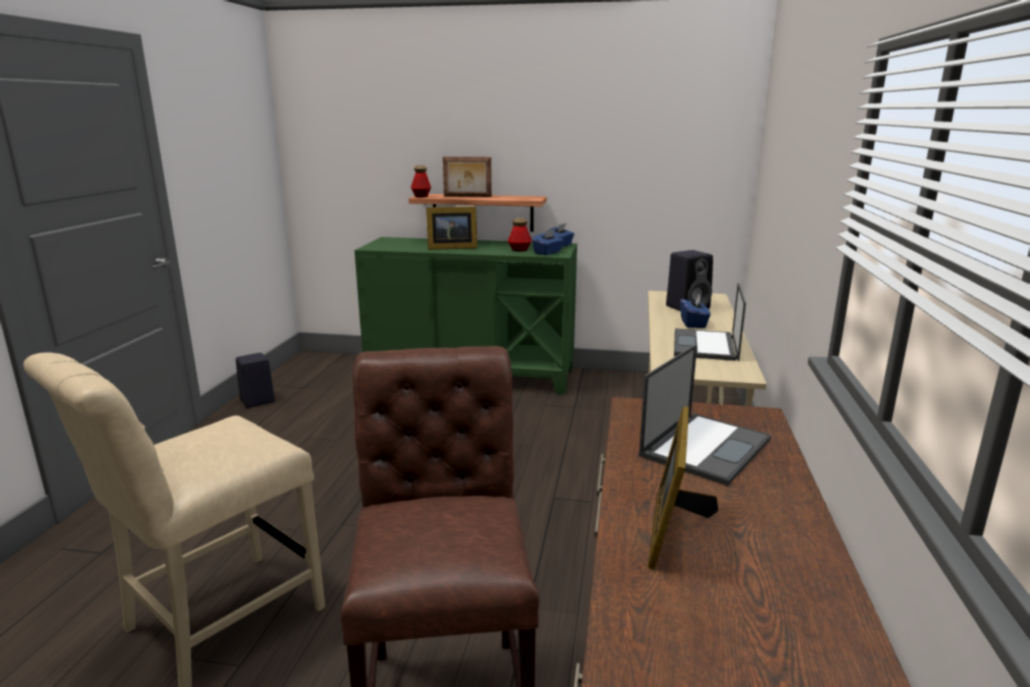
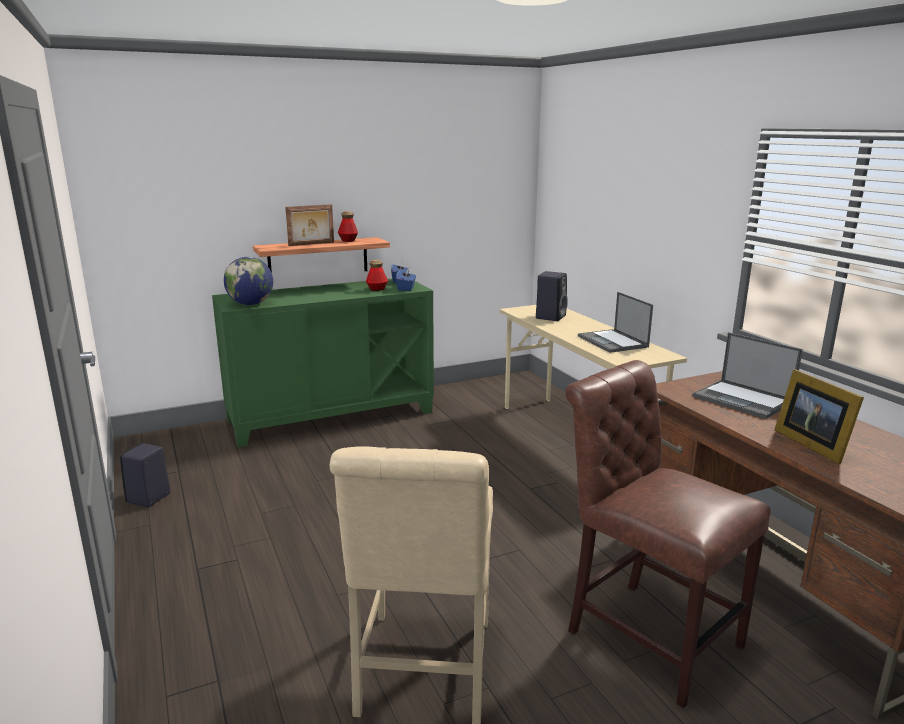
camera: 35 degrees left, 0 degrees up
(388, 247) = (251, 304): none -> globe
(421, 196) = (267, 248): bottle -> bottle (348, 240)
(450, 247) = (312, 296): picture frame -> none
(693, 323) = (577, 328): blue tissue box -> none
(705, 447) = (743, 400): laptop -> laptop turned 135 degrees clockwise

